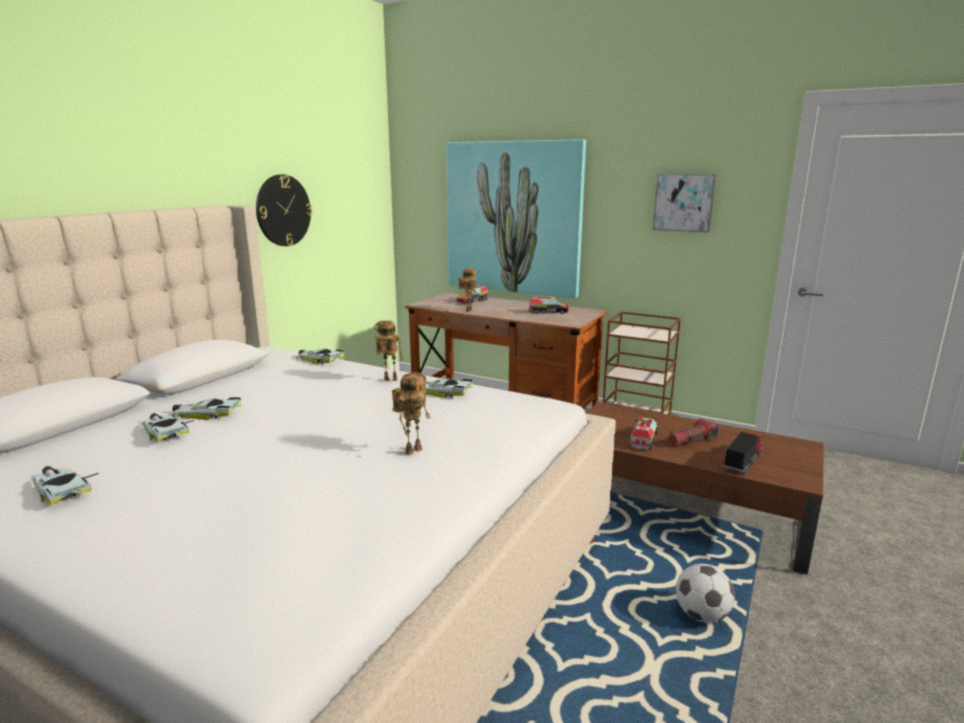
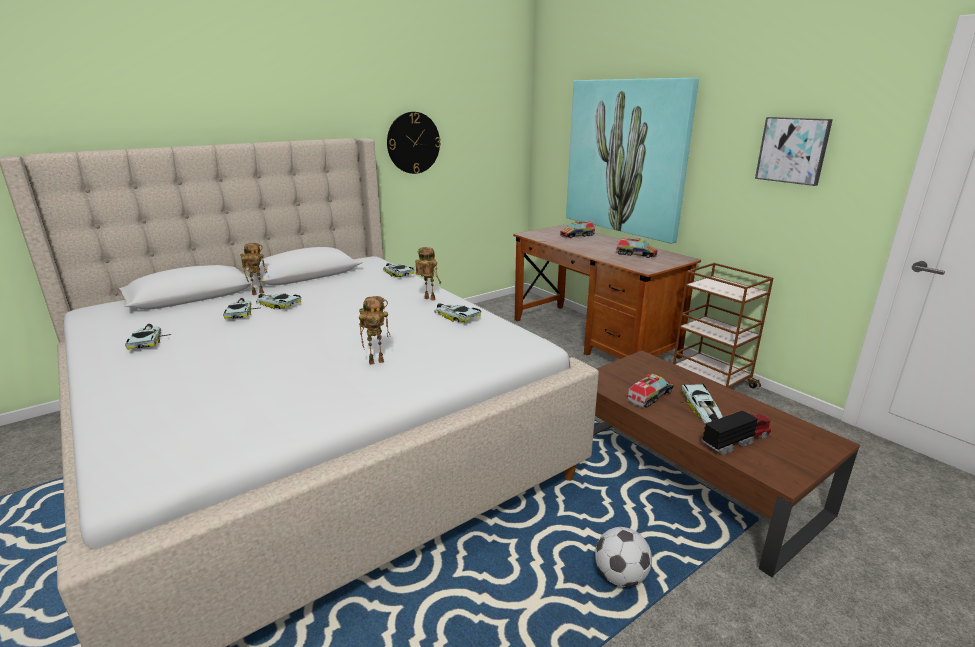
camera: 25 degrees right, 5 degrees up
(468, 310) = (562, 244): toy robot -> toy robot (258, 293)
(692, 440) = (701, 408): flashlight -> toy car

